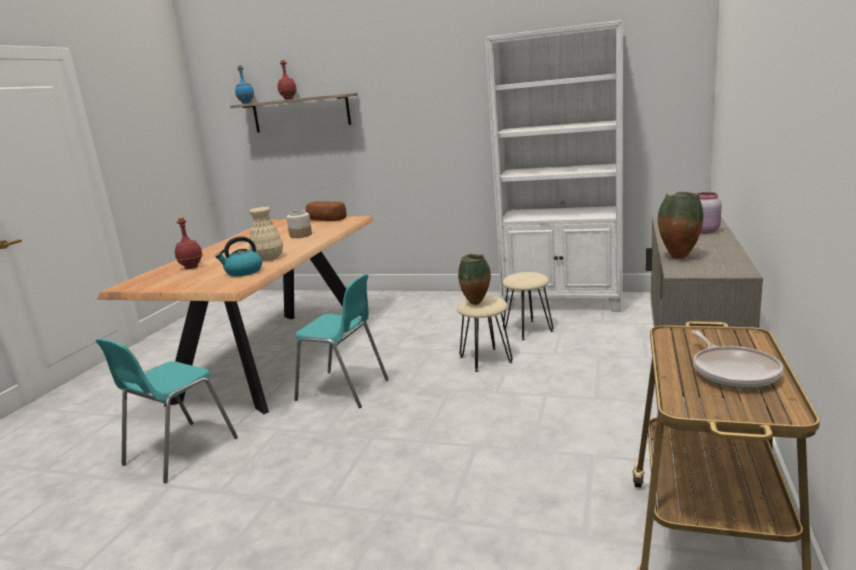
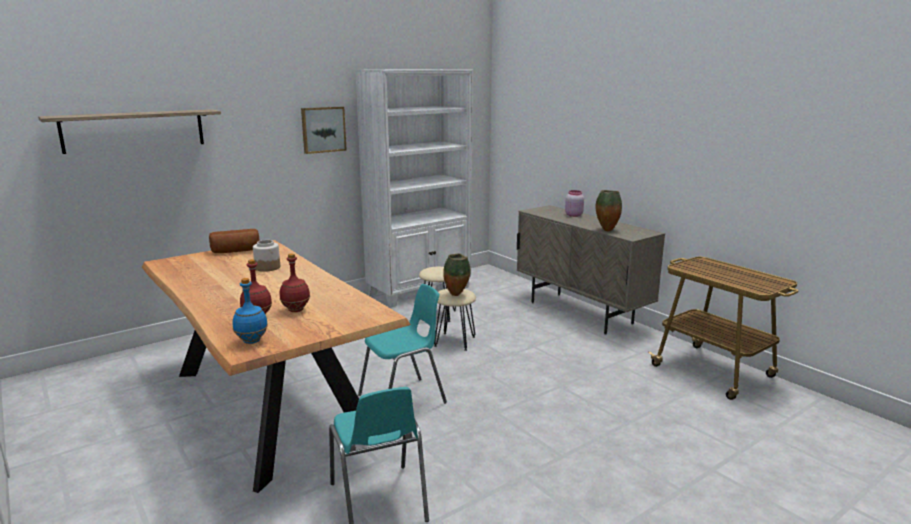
camera: 55 degrees left, 0 degrees up
(243, 272) = (342, 304): kettle -> none
(246, 103) = (53, 116): blue bottle -> blue bottle (251, 341)
(268, 258) = (318, 290): beige vase -> none
(288, 99) = (126, 113): red bottle -> red bottle (296, 310)
(462, 108) = (323, 129): none -> picture
(733, 371) = (737, 274): frying pan -> none

